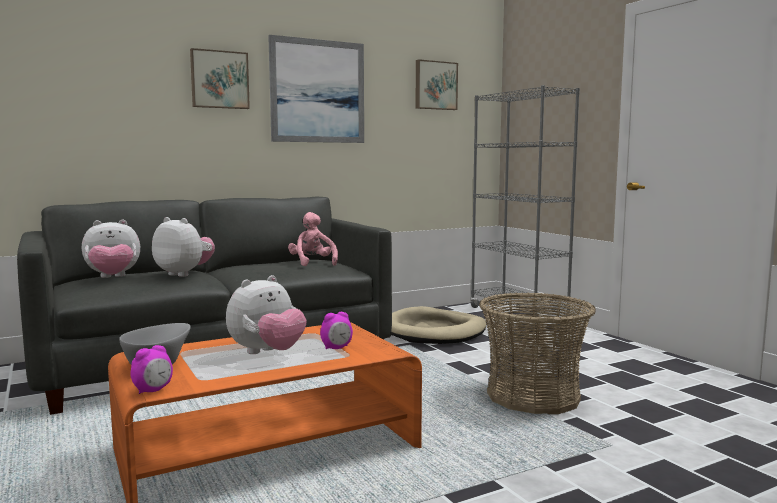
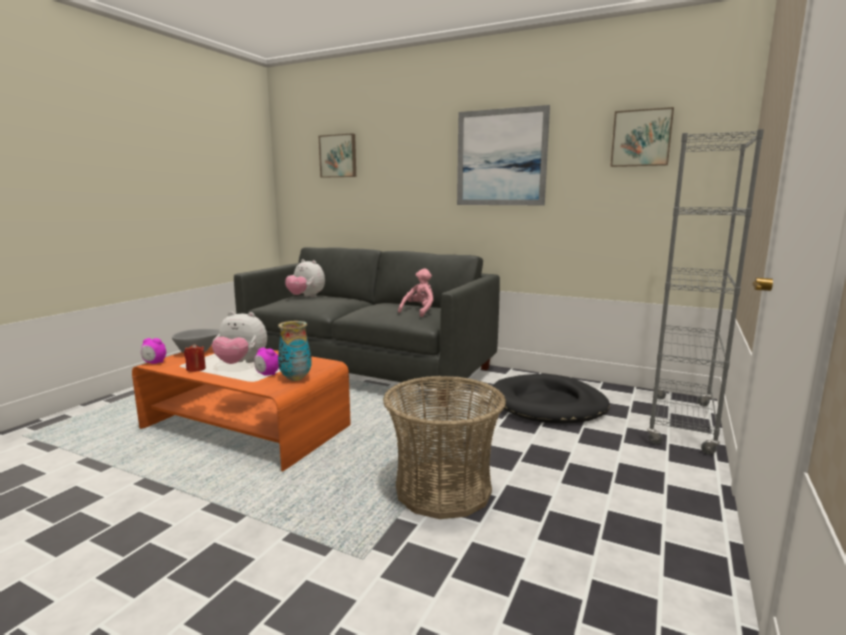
camera: 55 degrees right, 5 degrees up
(184, 274) = (327, 302): plush toy -> none
(219, 80) = (420, 155): picture -> picture (338, 156)
(241, 373) = (196, 369): none -> red candle
(373, 341) = (295, 378): none -> vase
(434, 331) = (548, 404): beige dog bed -> black dog bed

